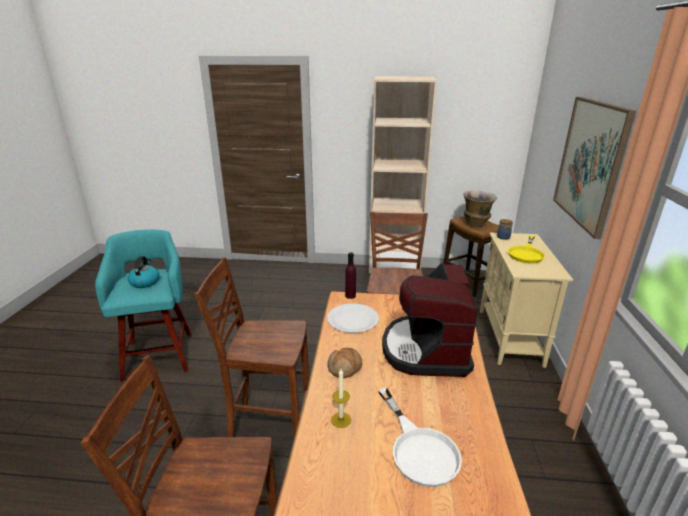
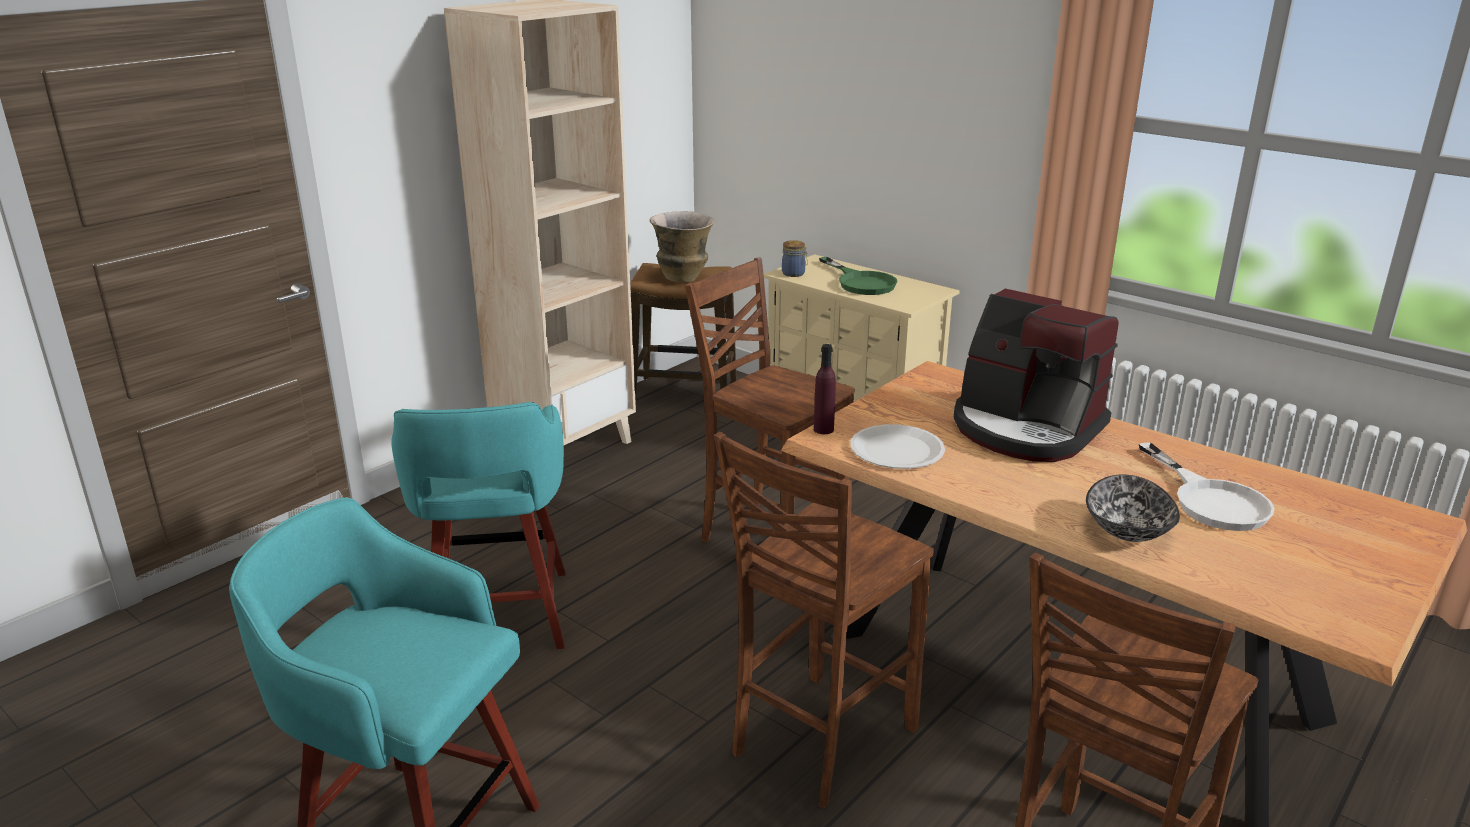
camera: 55 degrees left, 0 degrees up
(145, 282) = (402, 641): kettle -> none
(277, 315) = (498, 617): none -> turquoise stool
(341, 420) = (1129, 531): candle -> bowl
(345, 368) = (1019, 494): bread -> none
(419, 448) = (1211, 500): white frying pan -> white frying pan turned 60 degrees clockwise
(526, 253) = (861, 282): yellow frying pan -> green frying pan
(590, 163) = (925, 113): picture -> none

